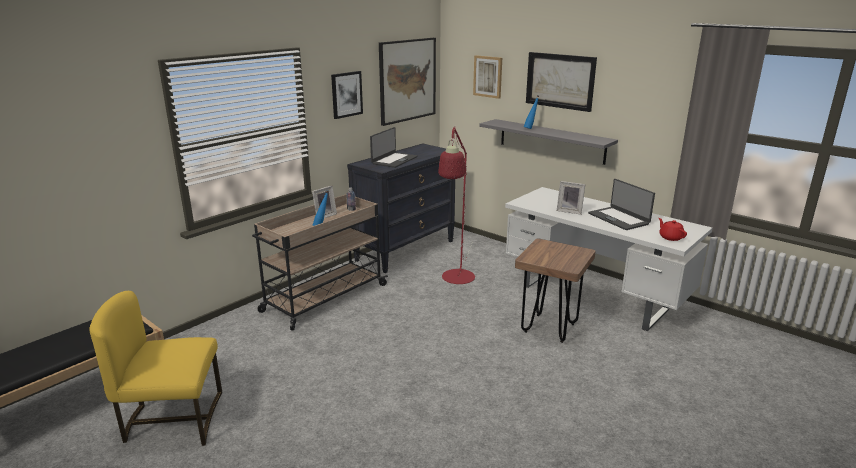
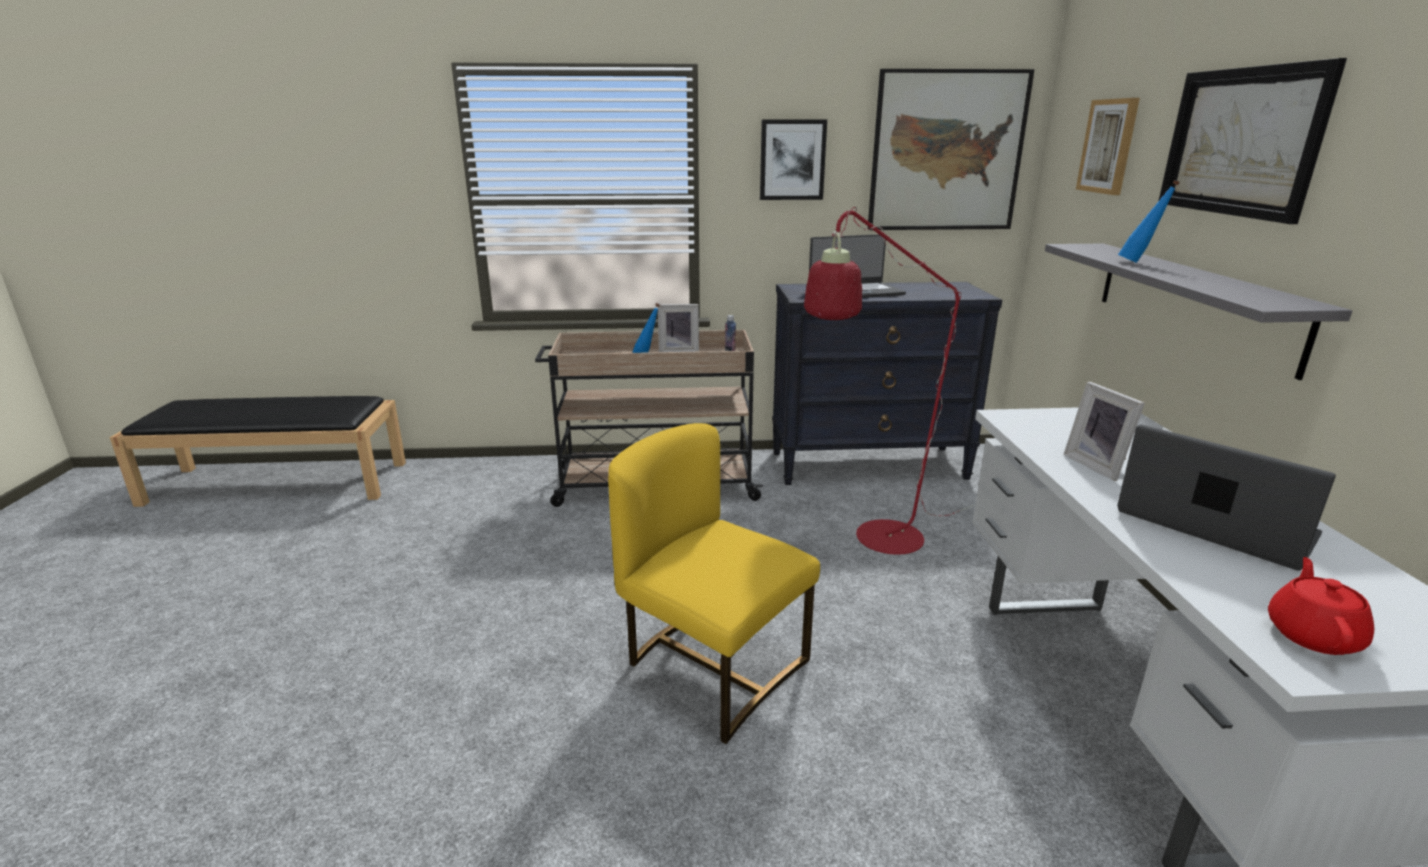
camera: 45 degrees right, 0 degrees up
(173, 420) = (297, 545): yellow chair -> yellow chair (712, 667)
(549, 328) = (916, 713): brown stool -> none
(619, 218) = (1214, 525): laptop -> laptop turned 120 degrees clockwise

